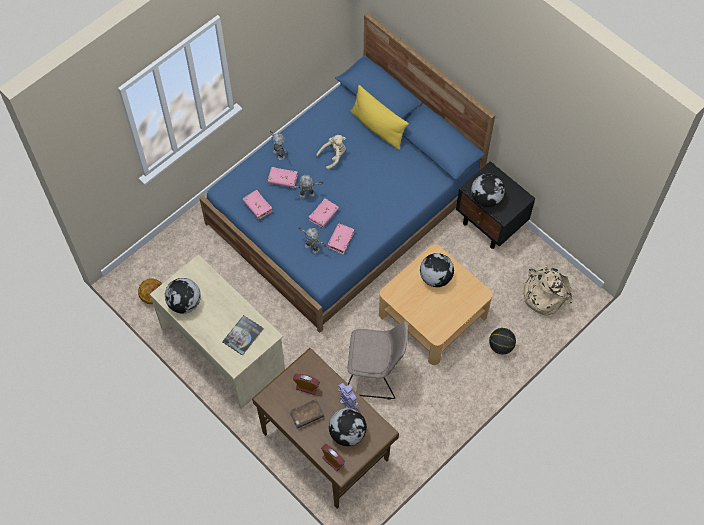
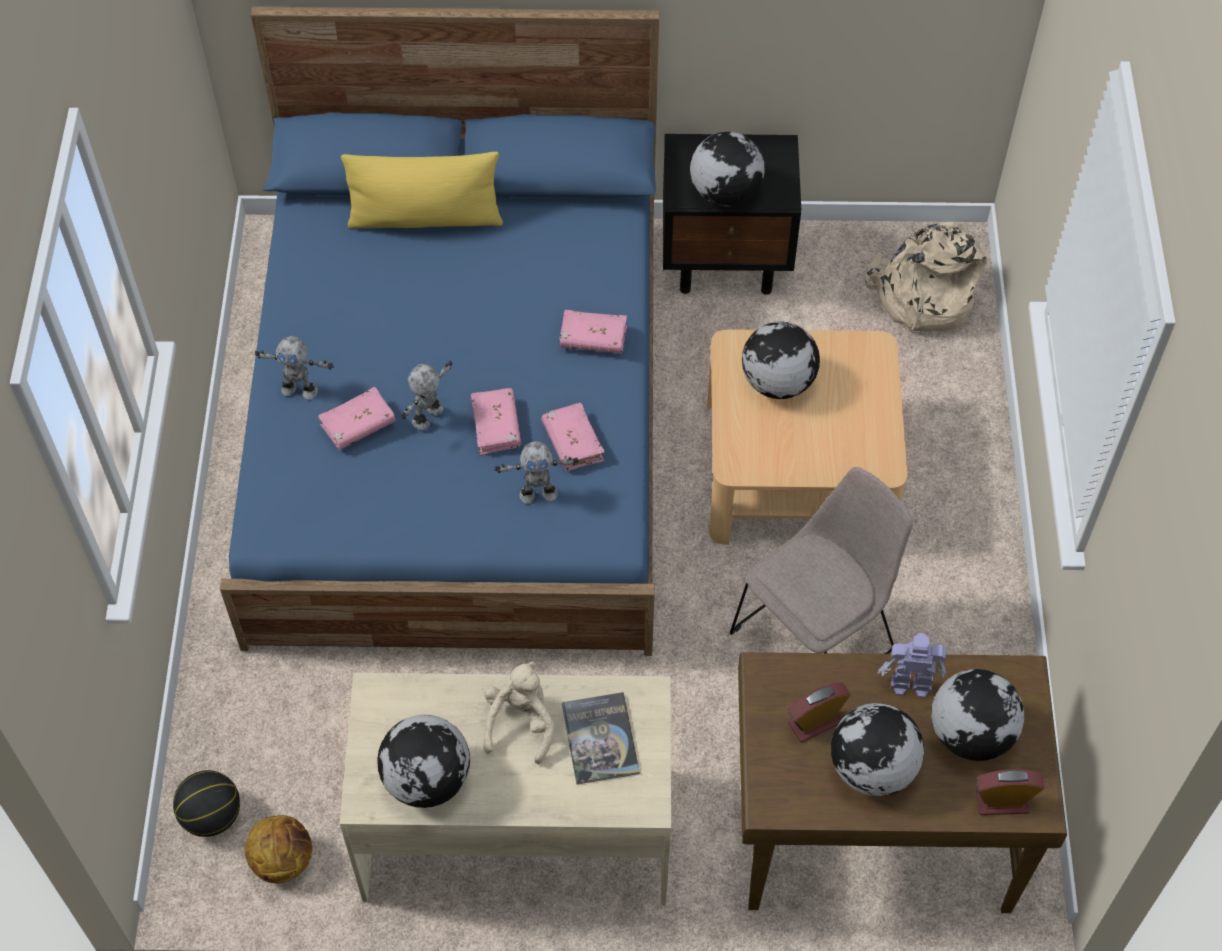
camera: 45 degrees left, 5 degrees down
(257, 207) = (364, 506): pink book -> pink book (593, 338)
(307, 415) = (871, 768): brown book -> globe
(333, 156) = (402, 318): beige plush toy -> beige plush toy (521, 723)
(501, 346) = (951, 425): basketball -> basketball (211, 816)

